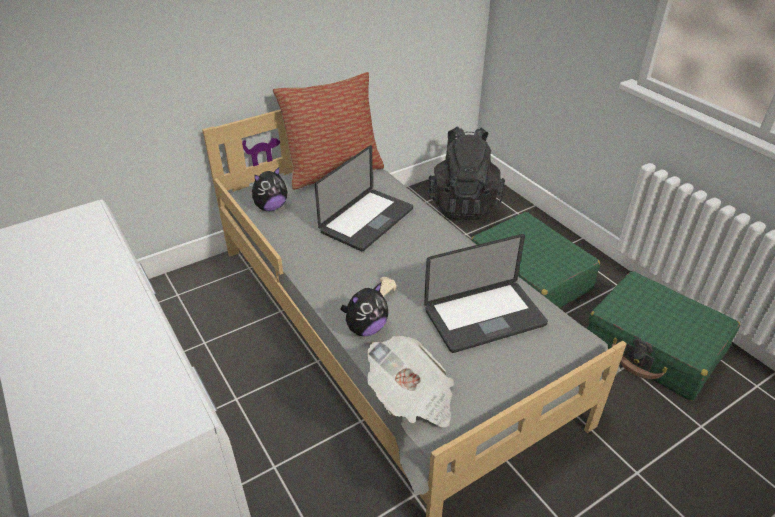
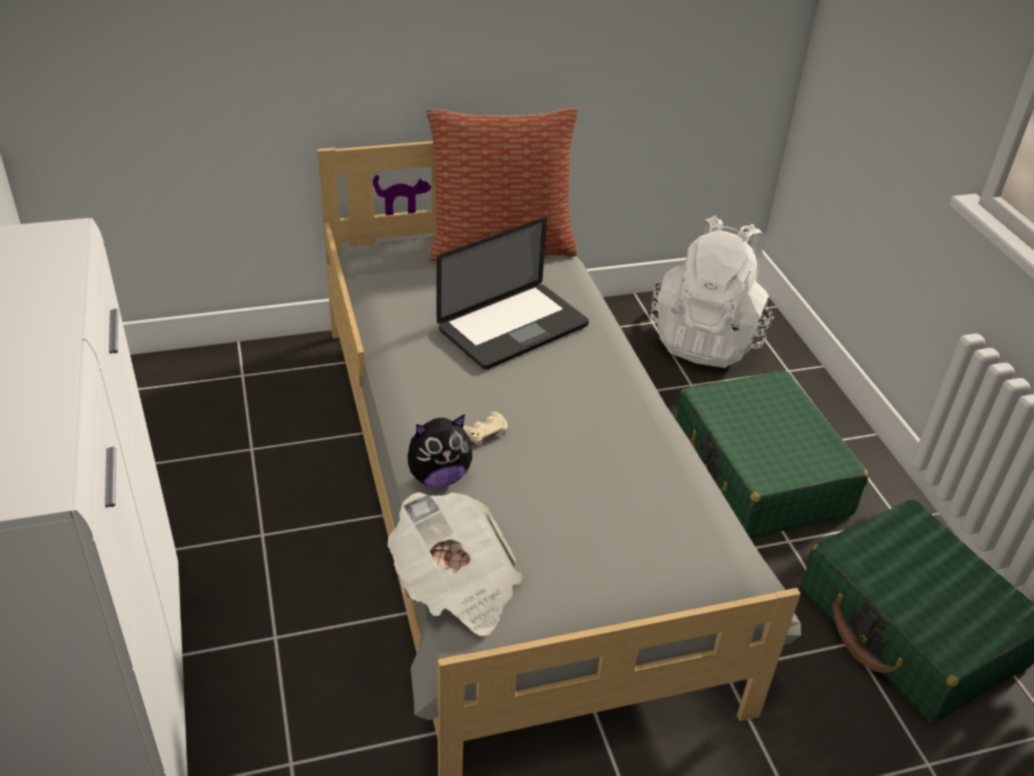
camera: 15 degrees right, 0 degrees up
(271, 207) = (388, 279): plush toy -> none
(463, 204) = (707, 339): black backpack -> white backpack
(484, 317) = (614, 505): laptop -> none

